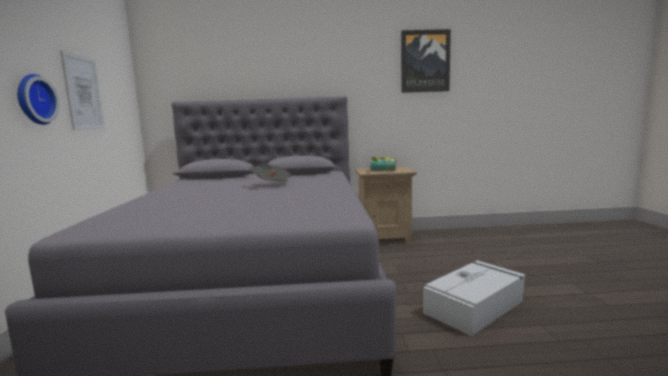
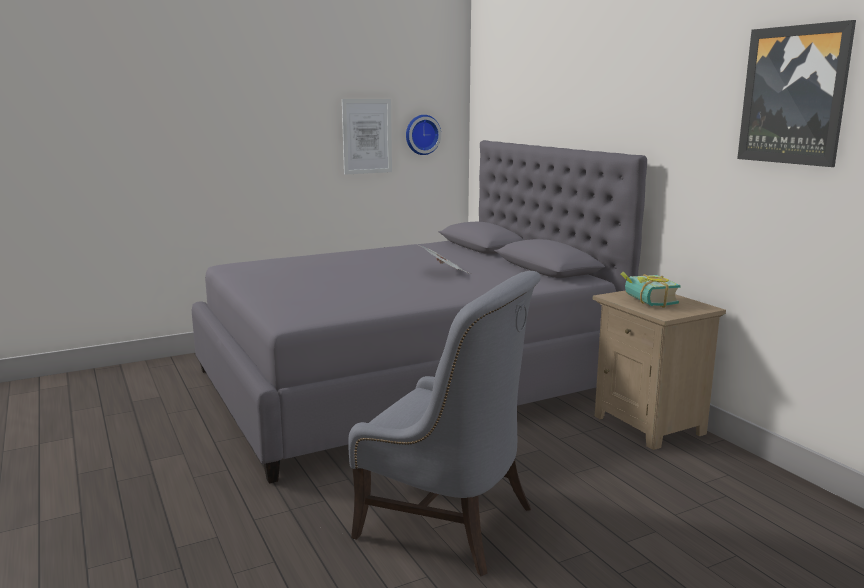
camera: 65 degrees right, 5 degrees up
(34, 99) = (300, 149): wall clock -> wall clock (422, 134)
(475, 306) = (448, 521): grey storage box -> grey chair

